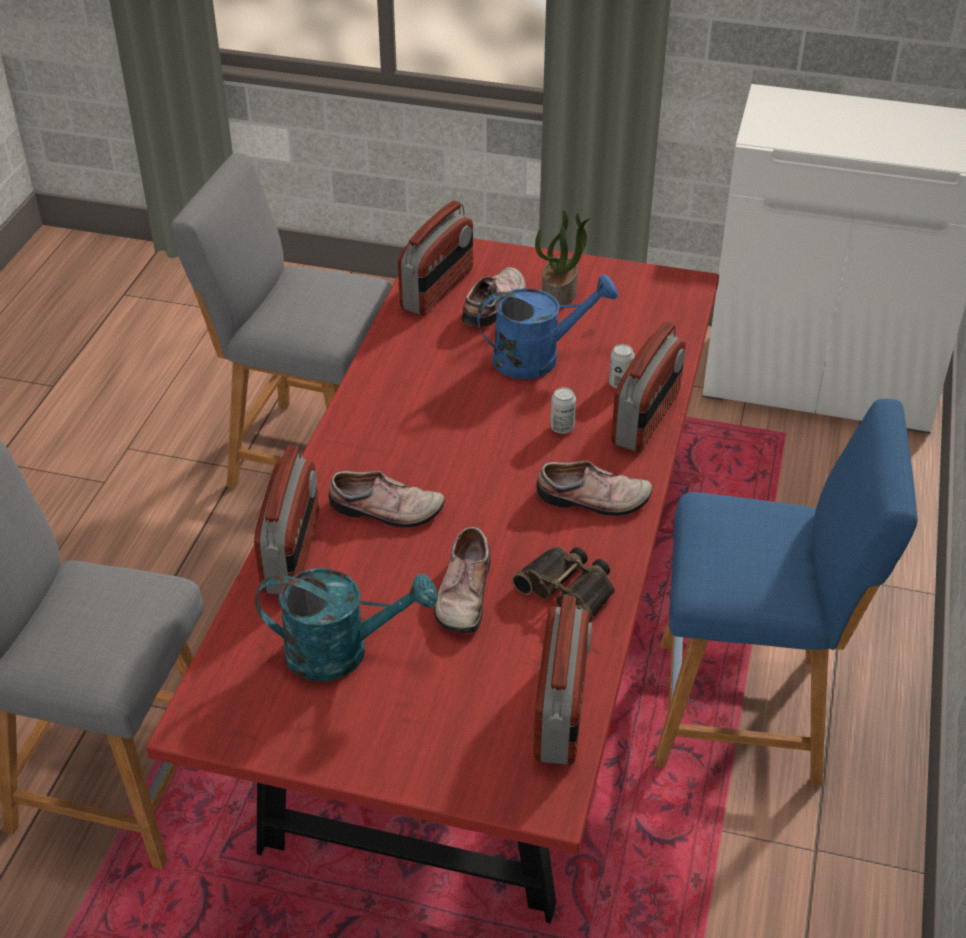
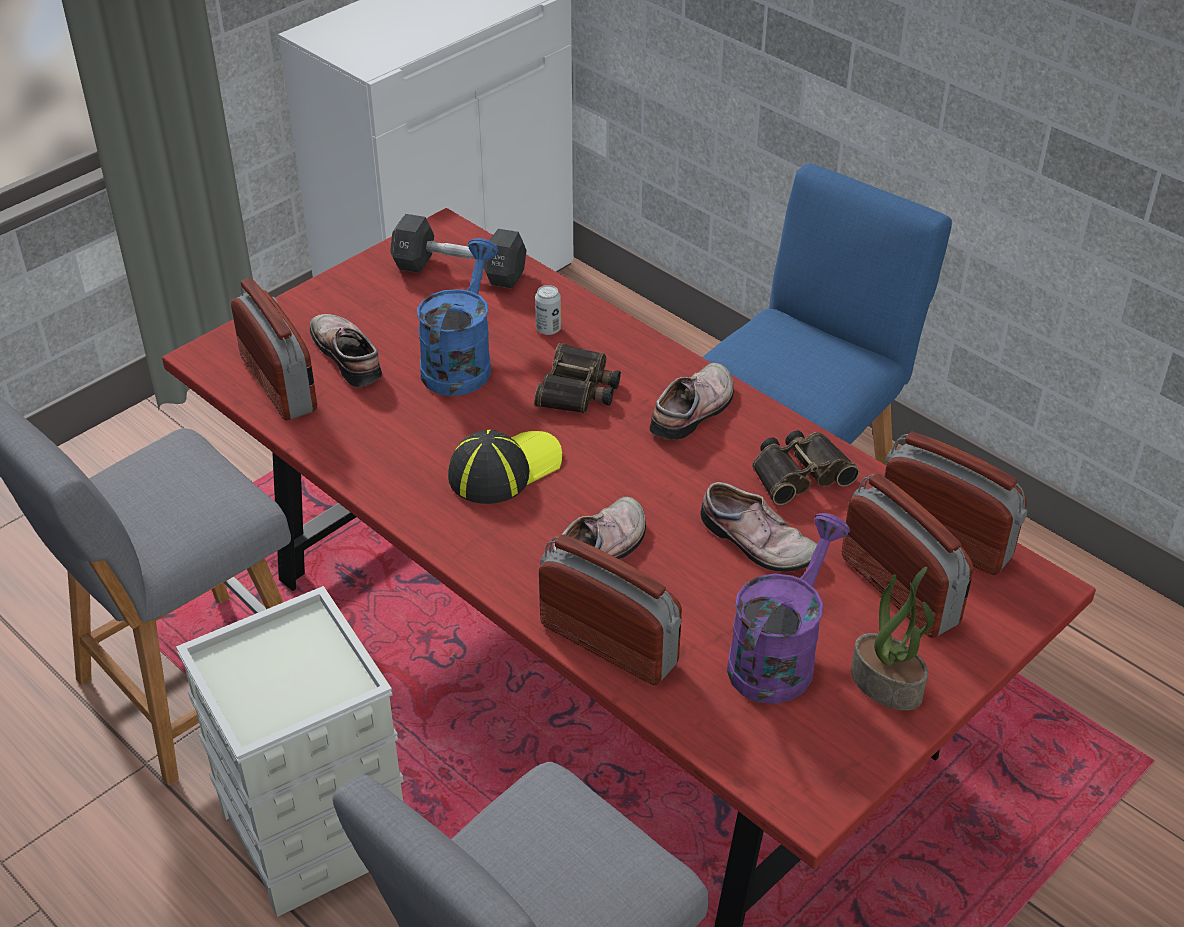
camera: 60 degrees left, 0 degrees up
(233, 574) = (317, 832): none -> grey storage box
(342, 651) = (778, 655): turquoise watering can -> purple watering can
(437, 427) = (504, 469): none -> cap
(560, 294) = (376, 309): potted plant -> potted plant (888, 684)
(562, 428) = (579, 389): can -> binoculars
(645, 312) = (459, 271): none -> black dumbbell
(647, 418) = (611, 334): radio -> radio (900, 590)

